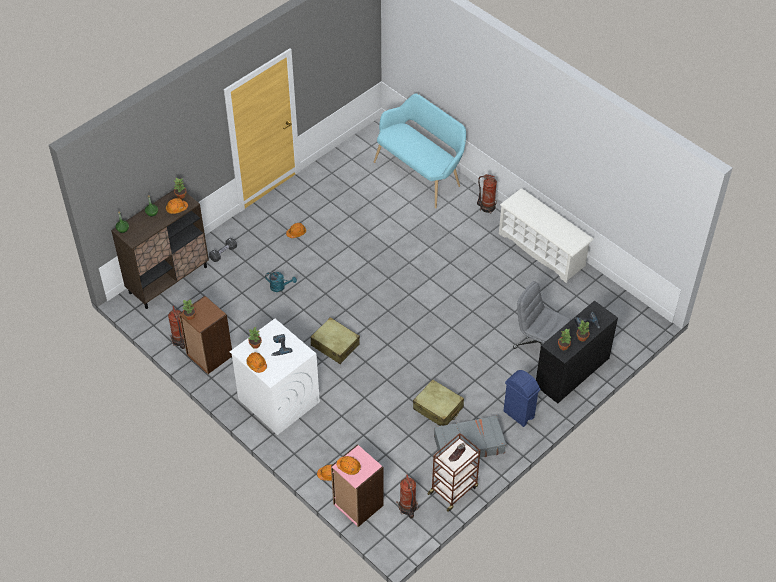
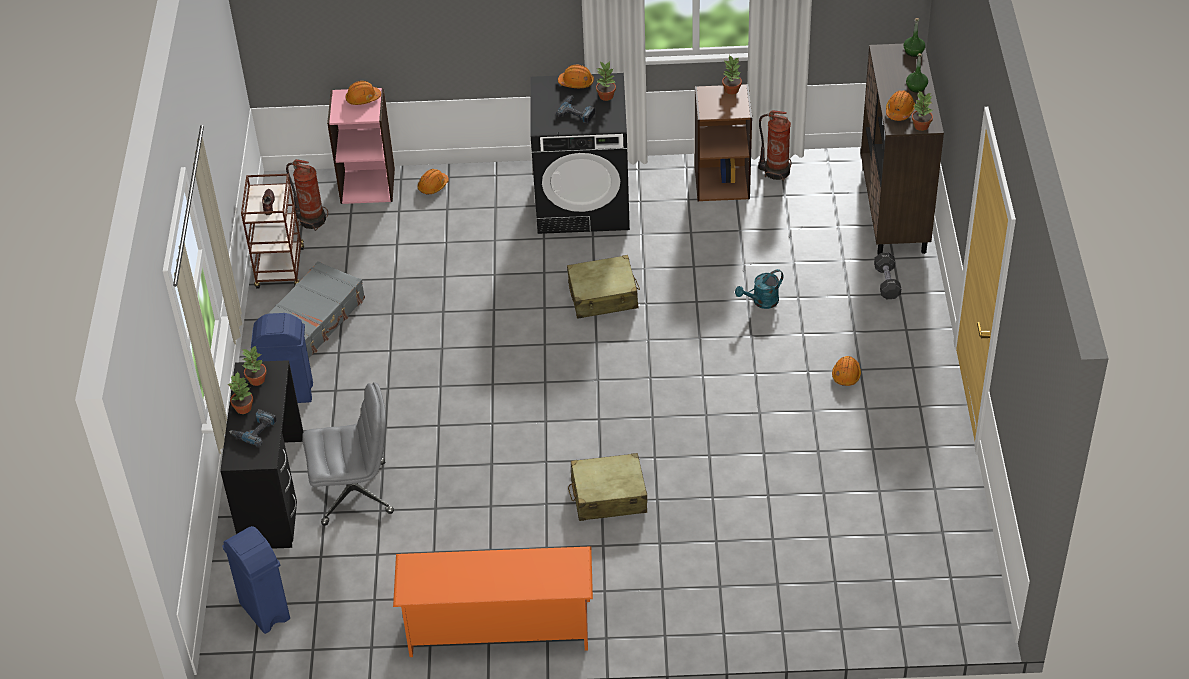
camera: 135 degrees right, 5 degrees down
(278, 400) = (583, 202): white washing machine -> black washing machine
(420, 173) = (820, 596): turquoise bench -> none
(438, 408) = (394, 327): beige suitcase -> beige suitcase (608, 496)
(487, 206) = (658, 627): fire extinguisher -> none
(542, 250) = (498, 628): white shoe rack -> orange shoe rack
(623, 324) = (265, 612): none -> blue trash can

